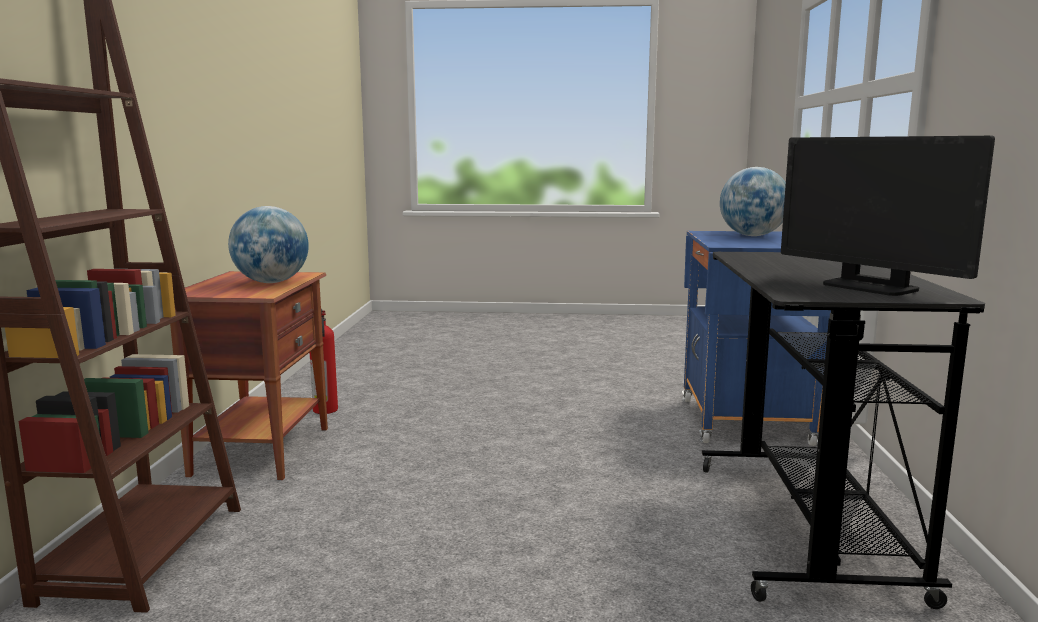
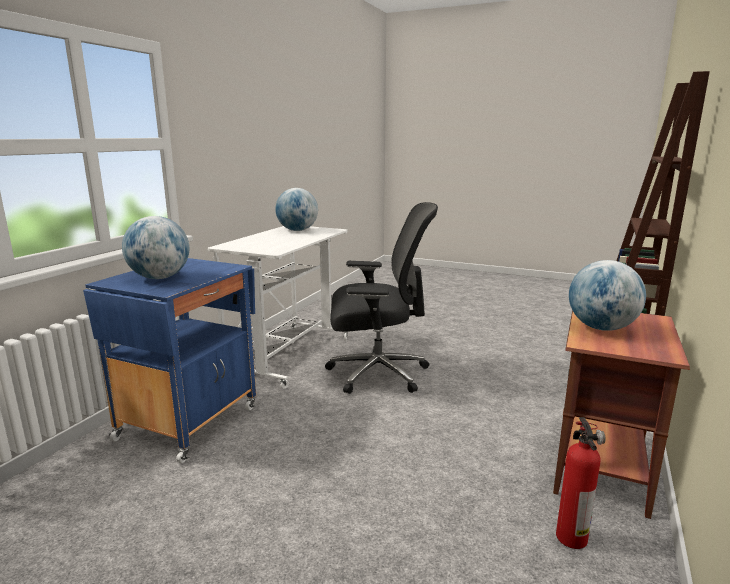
camera: 160 degrees left, 5 degrees up
(592, 517) = (376, 374): none -> office chair
(802, 528) = (288, 355): black desk -> white desk
(870, 287) = (297, 230): monitor -> globe

